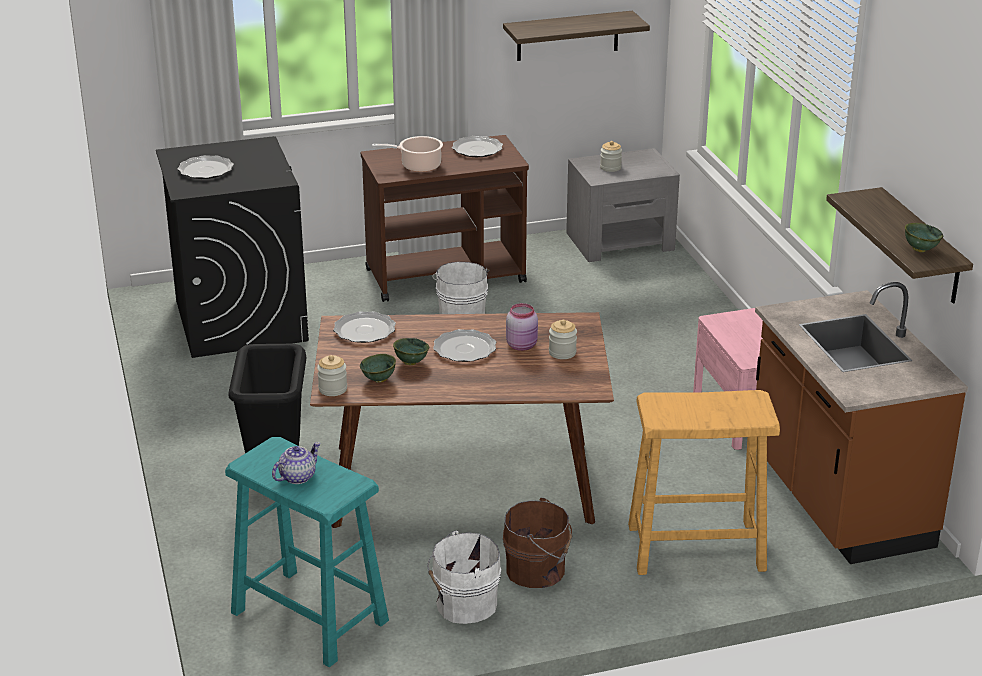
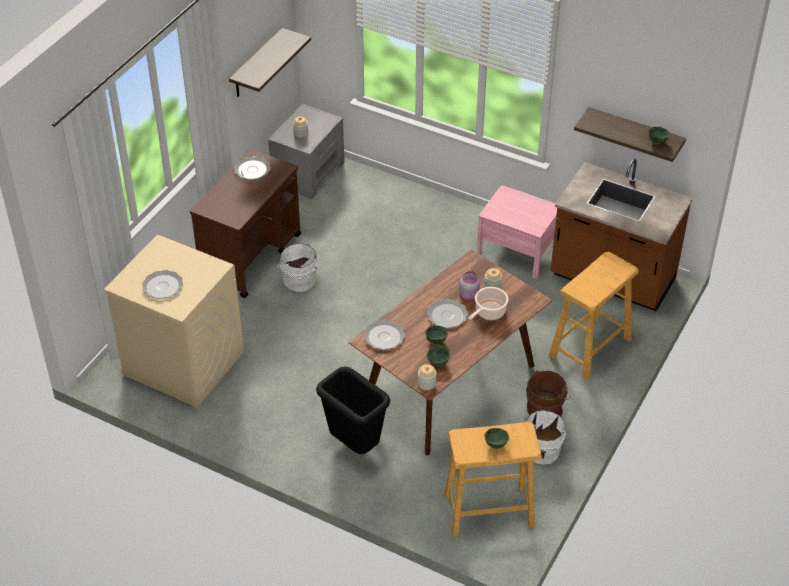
camera: 45 degrees left, 15 degrees up
(240, 319) = (183, 363): black washing machine -> beige washing machine
(297, 476) = (495, 445): teapot -> green bowl
(309, 616) = (488, 510): turquoise stool -> beige stool
(418, 166) = (240, 202): cooking pot -> cooking pot (489, 312)

